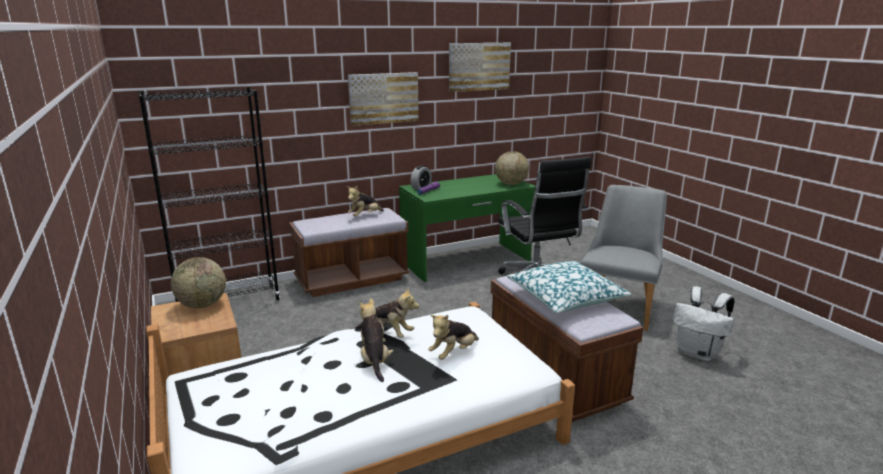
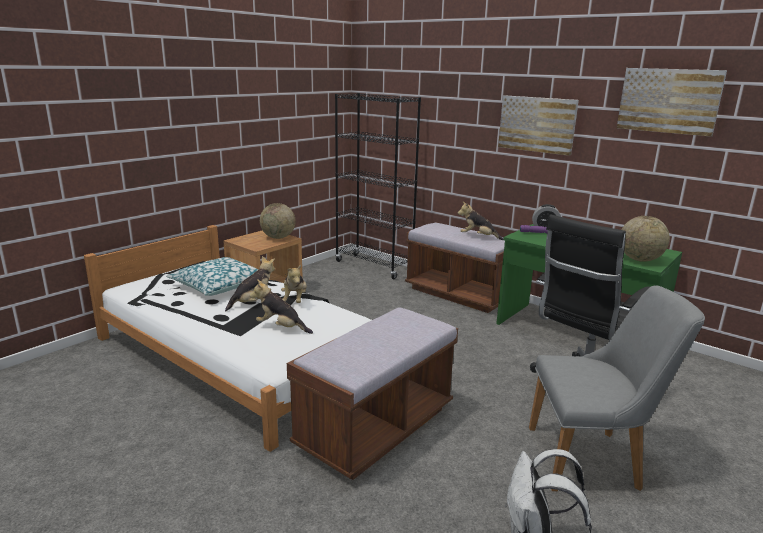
camera: 65 degrees right, 0 degrees up
(565, 297) = (377, 341): pillow -> pillow (219, 286)

